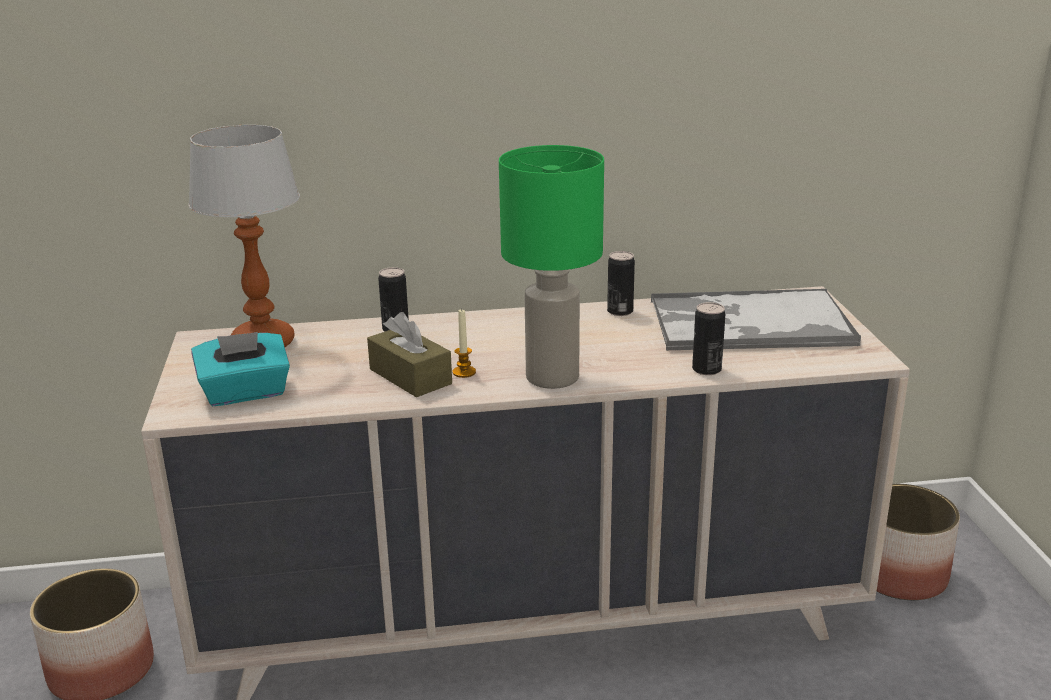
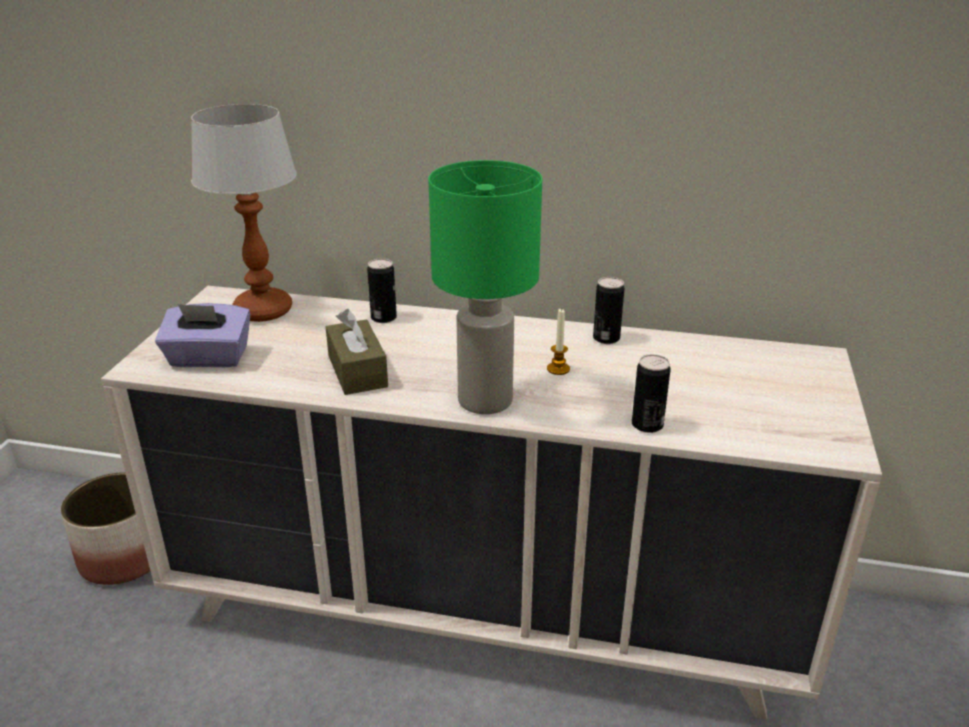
camera: 20 degrees right, 5 degrees up
(245, 393) = (208, 358): turquoise tissue box -> purple tissue box
(464, 372) = (408, 376): candle -> candle (558, 369)
(748, 323) = (730, 378): tray -> none
(900, 575) = (882, 668): planter -> none

